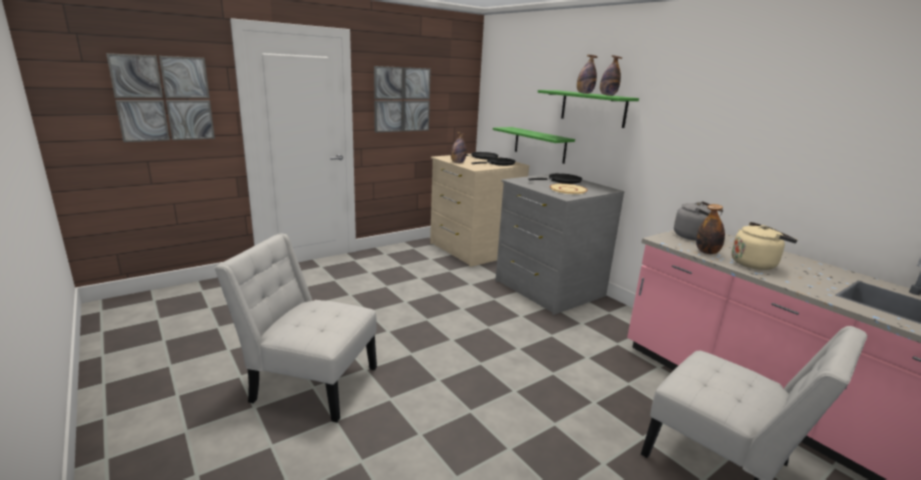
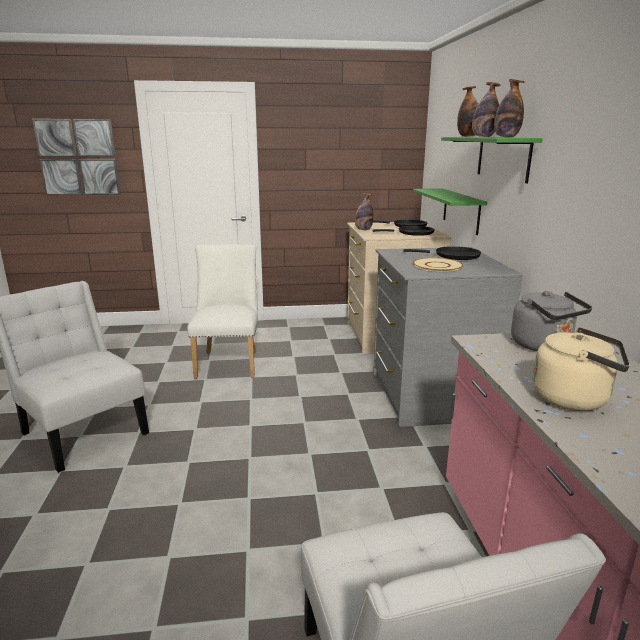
camera: 30 degrees right, 0 degrees up
(370, 293) = (229, 362): none -> white chair
(402, 99) = (318, 157): picture -> none
(707, 252) = (519, 368): bottle -> bottle (468, 136)

